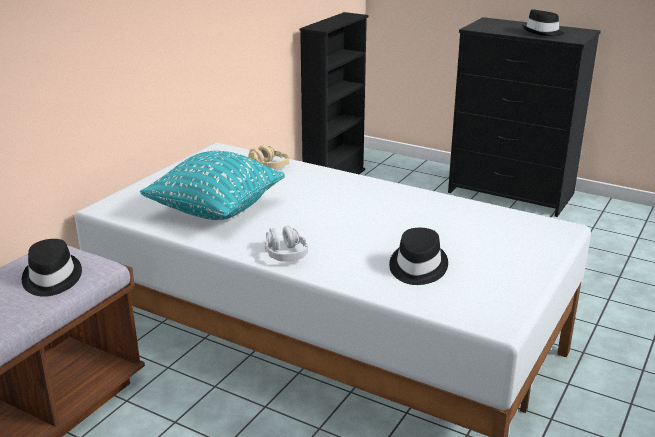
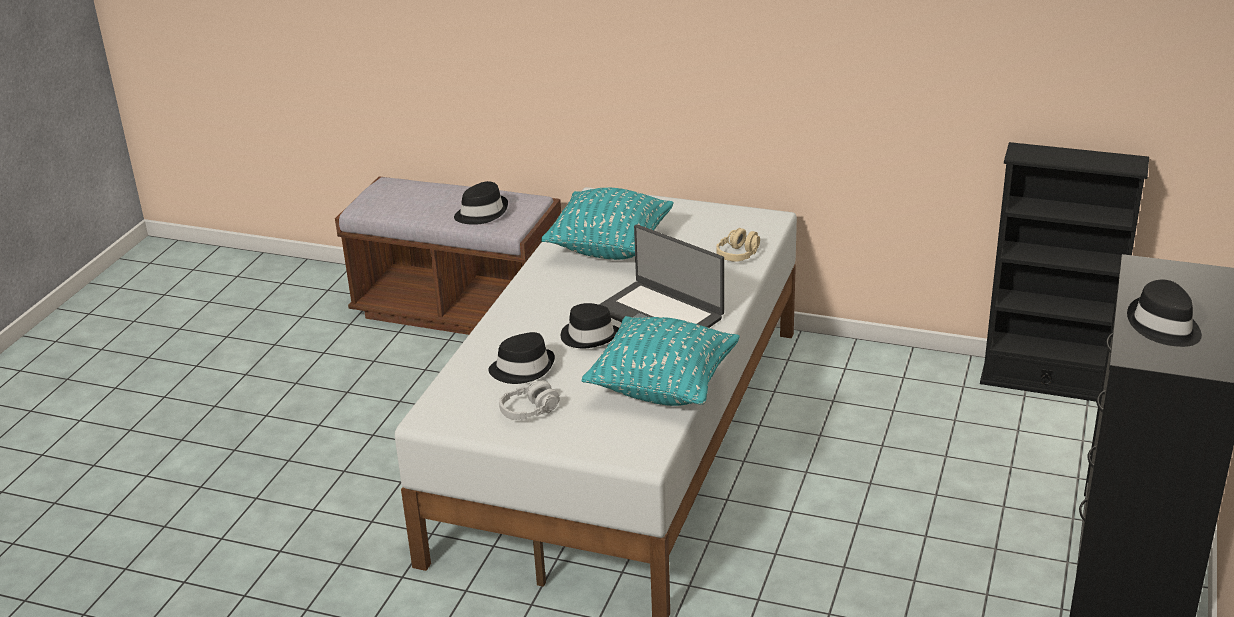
camera: 80 degrees right, 5 degrees up
(285, 253) = (531, 297): grey headphones -> grey headphones (529, 410)
(348, 202) = (660, 314): none -> laptop
(371, 233) = (589, 336): none -> black hat
(464, 212) = (663, 387): none -> turquoise pillow

